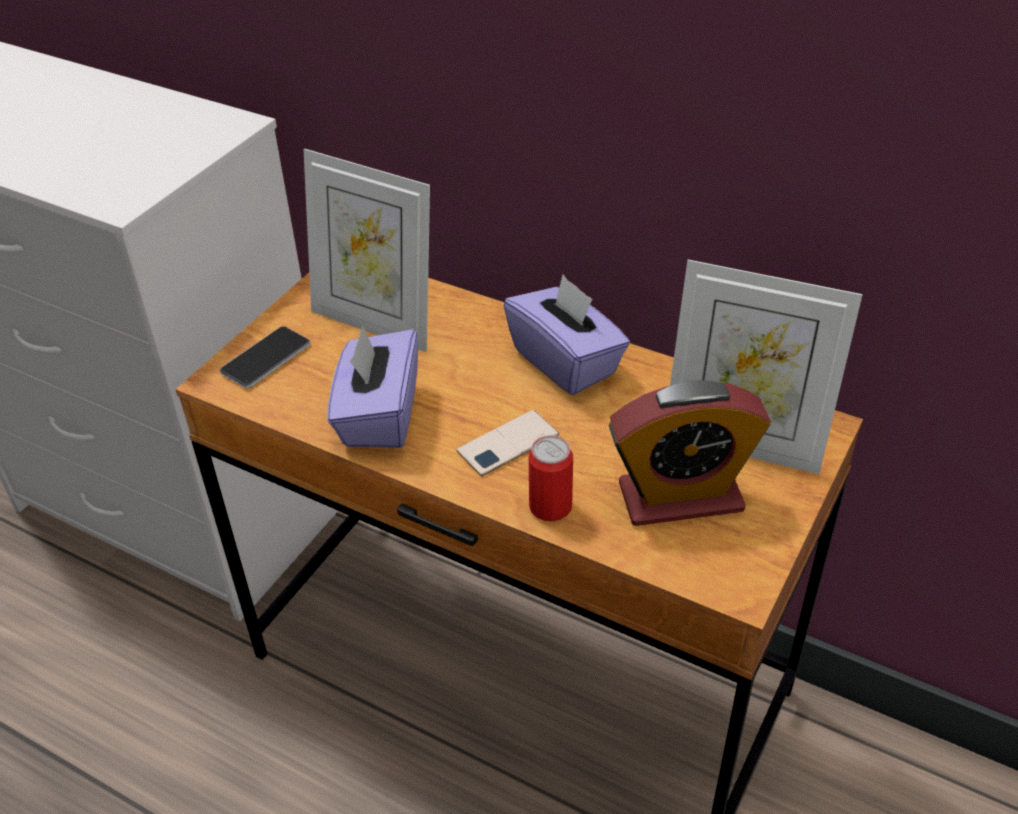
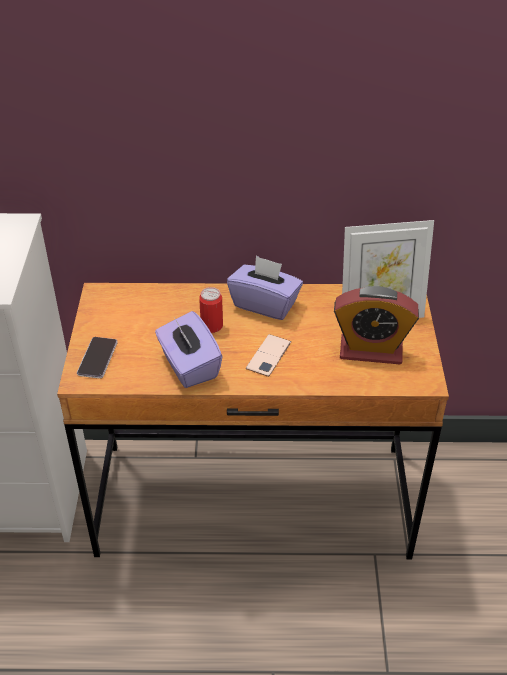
camera: 30 degrees left, 0 degrees up
(375, 323) = (144, 317): picture frame -> none
(550, 506) = (314, 378): can -> can (211, 326)
(680, 497) = (371, 351): alarm clock -> alarm clock turned 45 degrees clockwise

